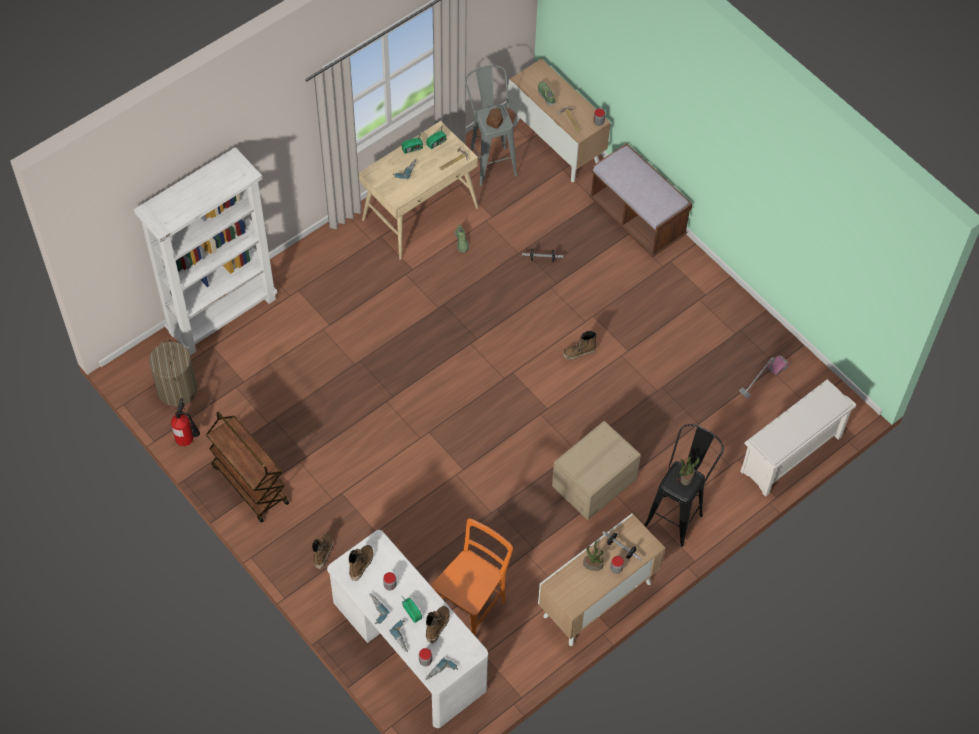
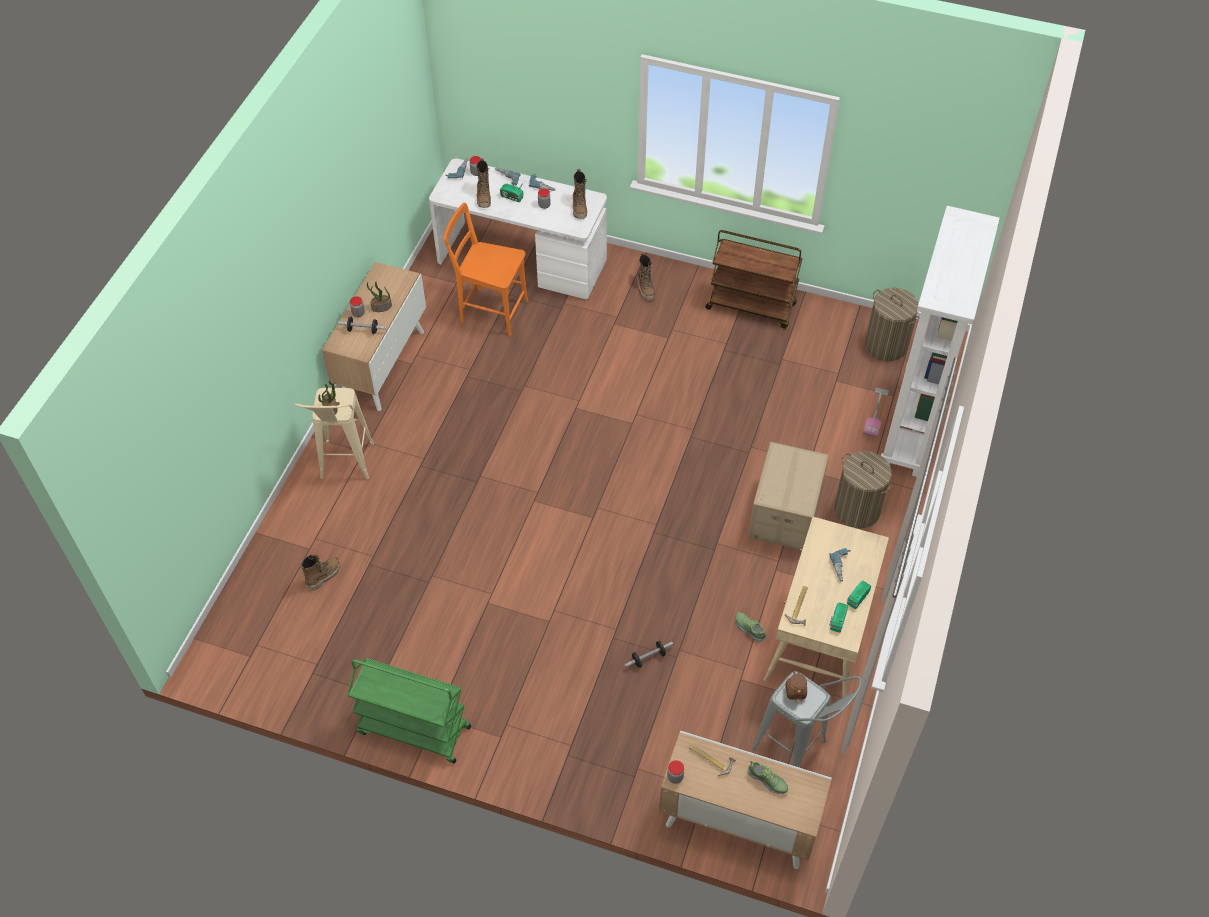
camera: 150 degrees right, 5 degrees down
(187, 439) = (836, 313): fire extinguisher -> none
(320, 278) = (857, 510): none -> laundry basket
(472, 606) = (490, 310): orange chair -> orange chair turned 105 degrees clockwise
(579, 353) = (538, 572): boot -> boot (323, 576)
(594, 483) = (443, 456): cardboard box -> cardboard box (784, 512)
(637, 218) = (573, 773): brown bench -> none
(678, 513) = (346, 468): black stool -> beige stool
(725, 294) = (413, 730): none -> green cart
(763, 378) = (321, 649): vacuum cleaner -> vacuum cleaner (875, 413)
(790, 455) = (254, 580): white shoe rack -> none

